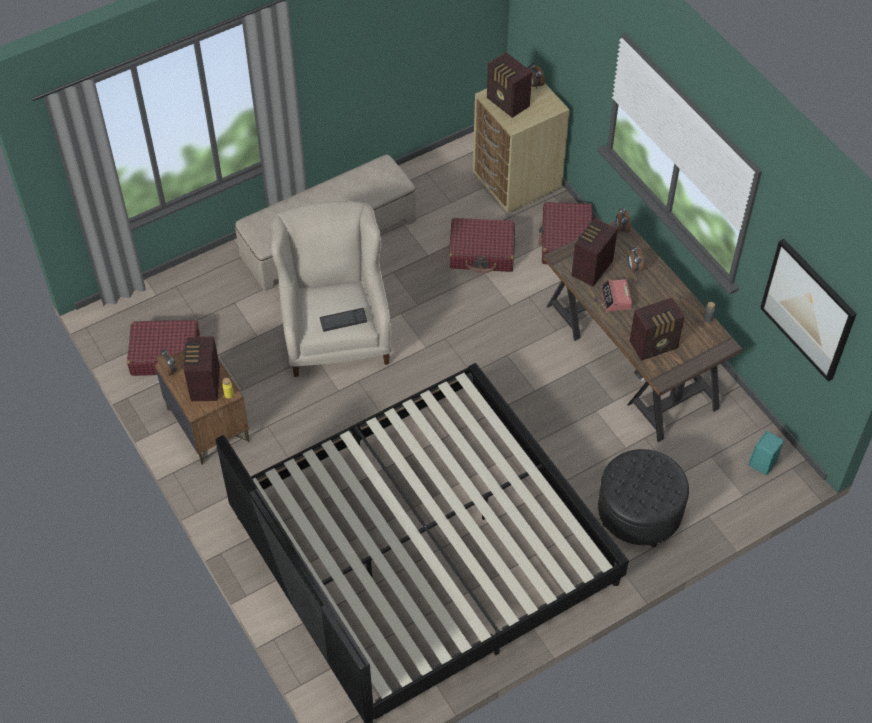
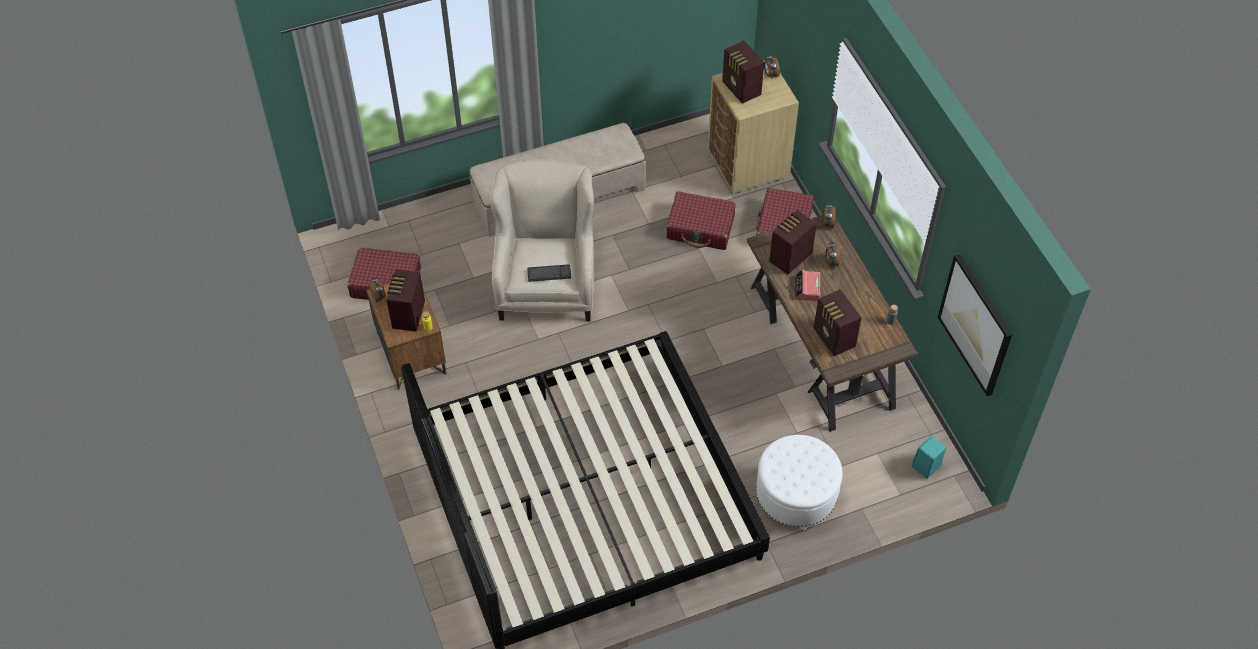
camera: 10 degrees right, 0 degrees up
(638, 514) = (795, 497): black ottoman -> white ottoman
(654, 345) = (834, 338): radio -> radio turned 75 degrees clockwise

